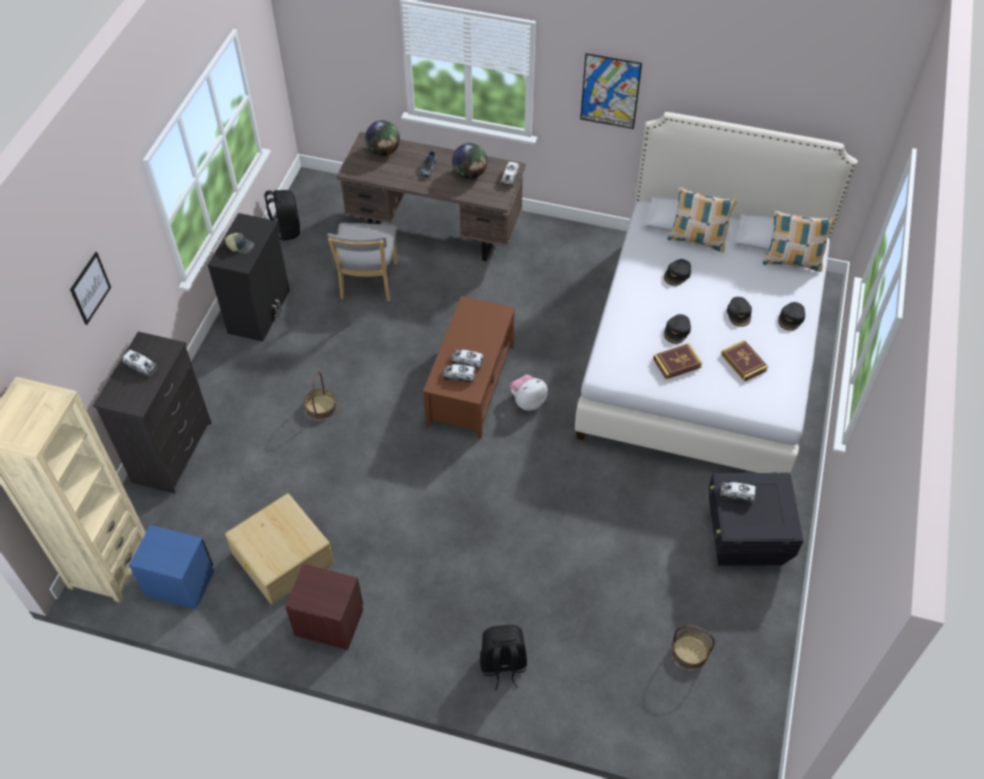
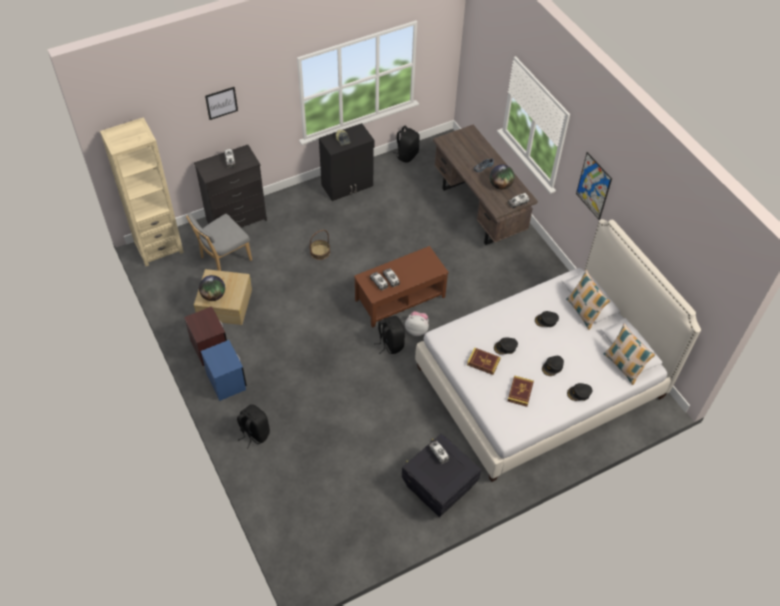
camera: 45 degrees right, 0 degrees up
(180, 583) = (175, 278): blue nightstand -> blue nightstand (226, 381)
(368, 283) = (413, 211): grey chair -> grey chair (223, 259)
(383, 151) = (472, 142): globe -> globe (213, 296)
(520, 439) = (390, 344): none -> black backpack
(689, 652) = (341, 509): basket -> none

